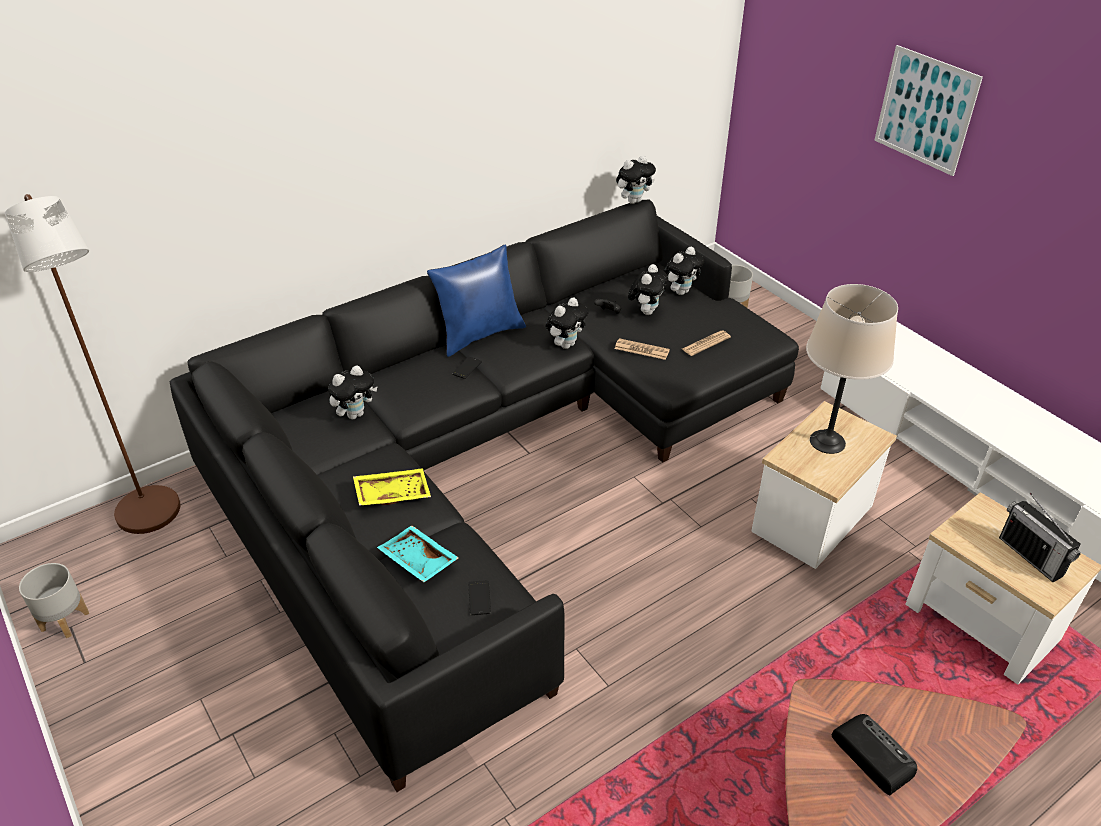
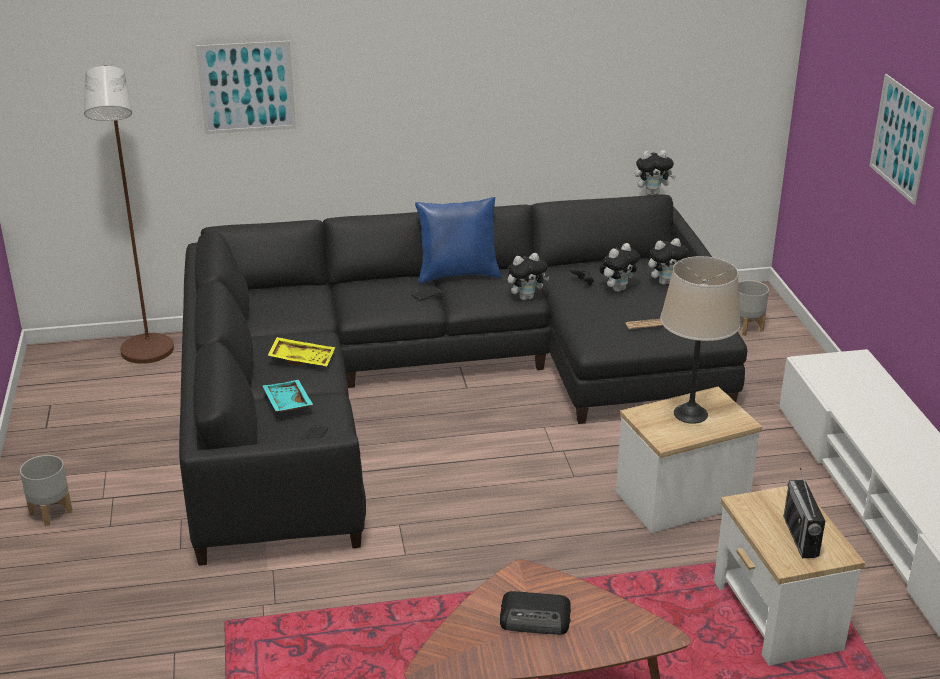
camera: 25 degrees right, 10 degrees down
(65, 621) = (49, 400): grey planter -> grey planter (51, 513)
(206, 180) = (246, 87): none -> picture
(355, 414) = (315, 304): plush toy -> none
(642, 350) = (588, 315): newspaper -> none
(872, 754) = (536, 618): radio -> radio turned 105 degrees clockwise

